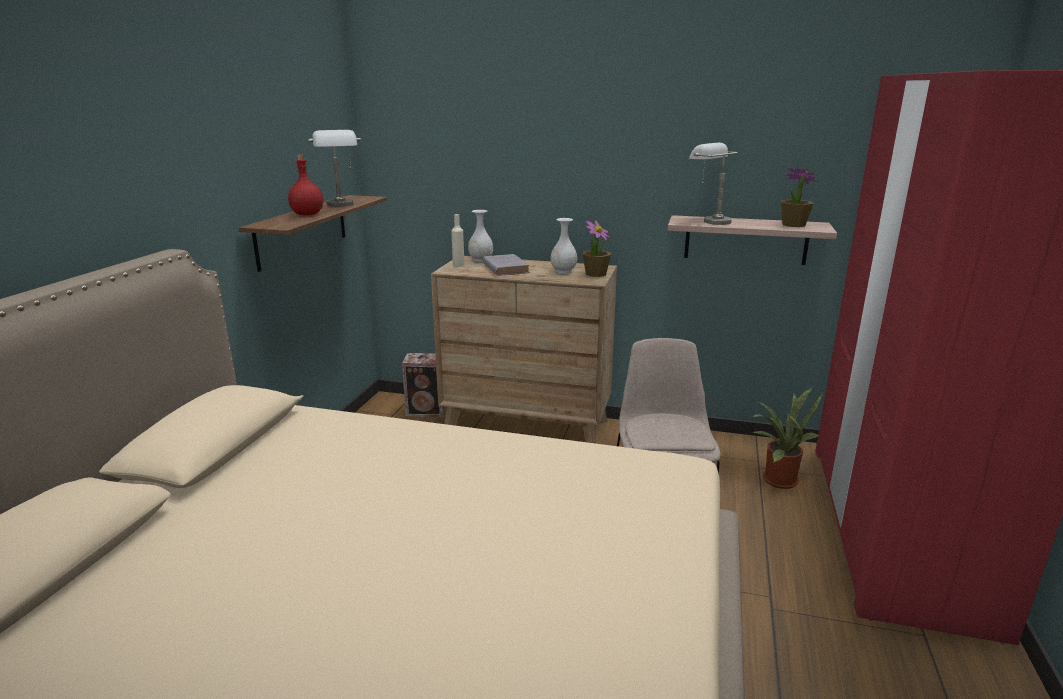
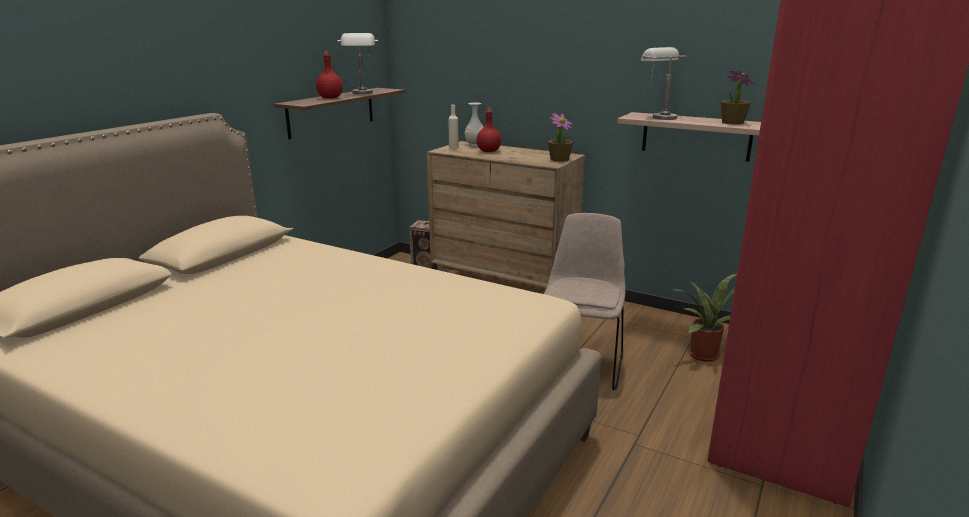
camera: 15 degrees right, 0 degrees up
(505, 268) = (489, 151): grey book -> red bottle
(563, 271) = (534, 156): white vase -> none

